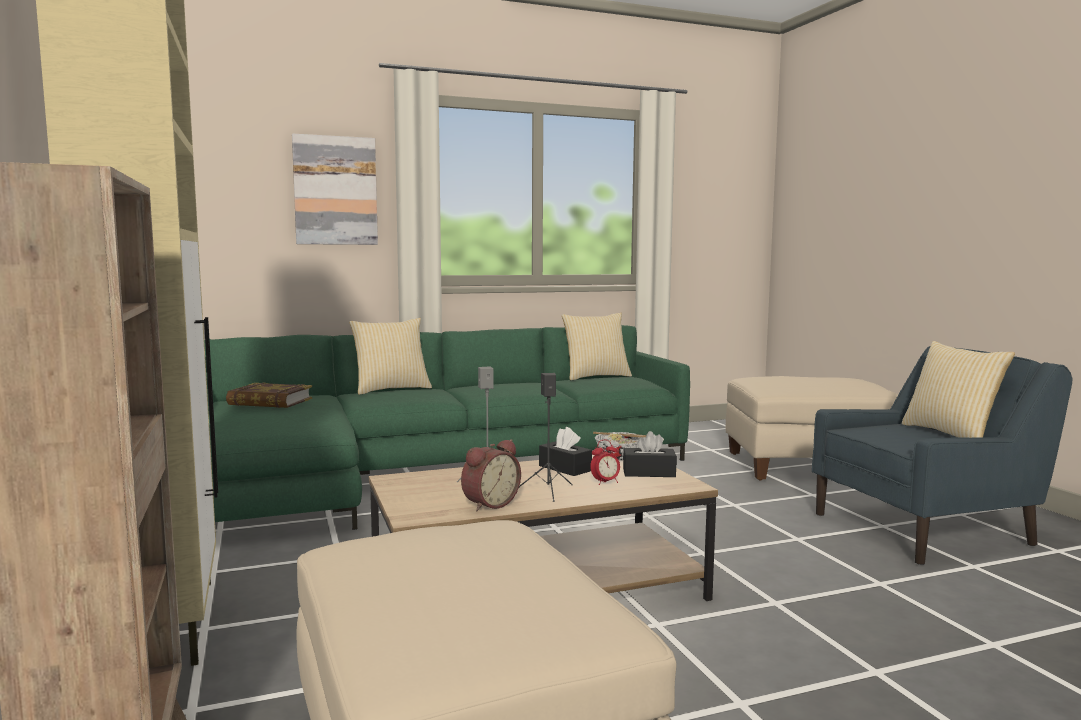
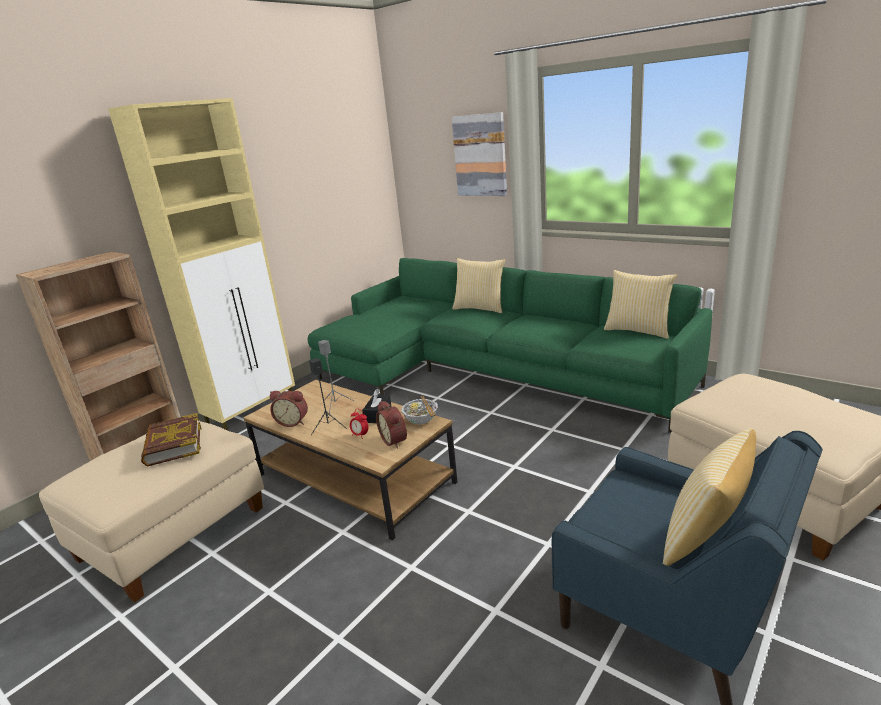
camera: 60 degrees right, 15 degrees up
(270, 402) = (401, 305): book -> book (173, 445)
(649, 473) = (395, 440): black tissue box -> alarm clock

